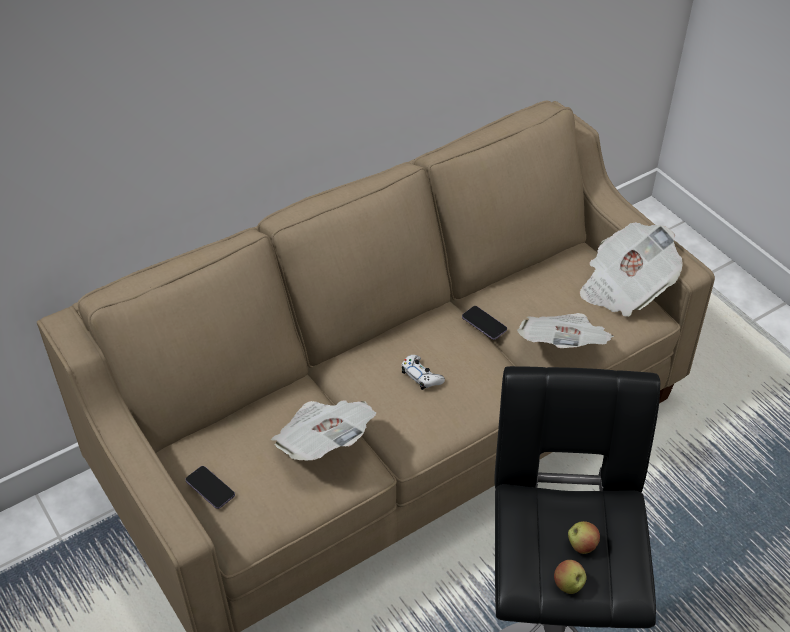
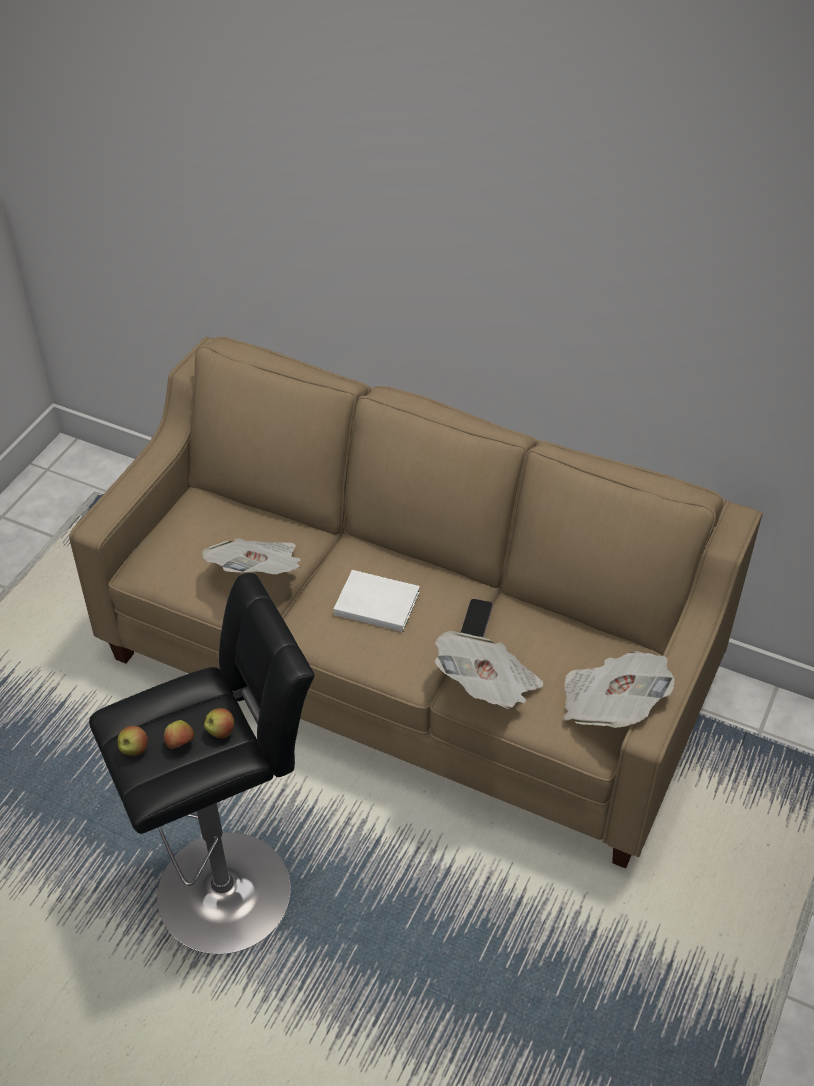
camera: 60 degrees right, 0 degrees up
(210, 488) = (170, 529): phone -> none
(421, 376) = (375, 602): white game controller -> white book
(584, 509) = (220, 732): none -> apple

